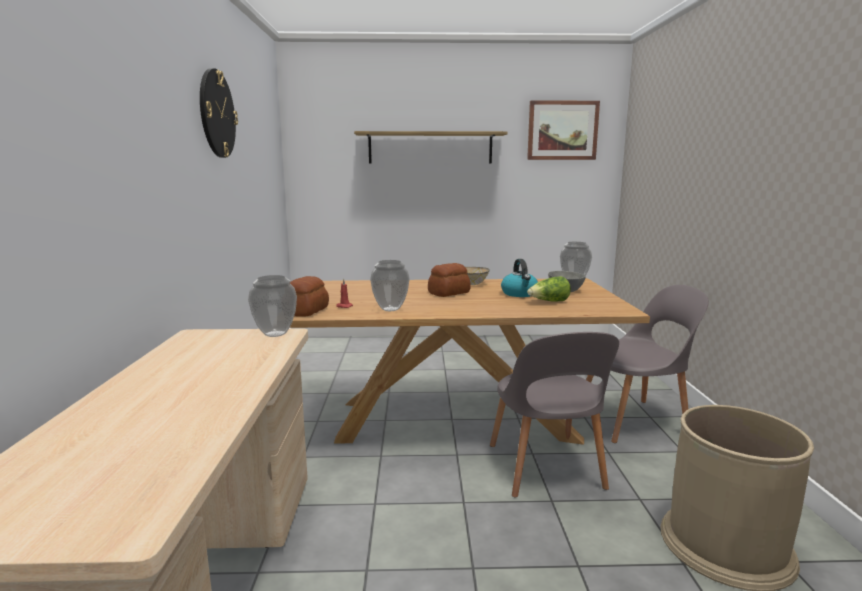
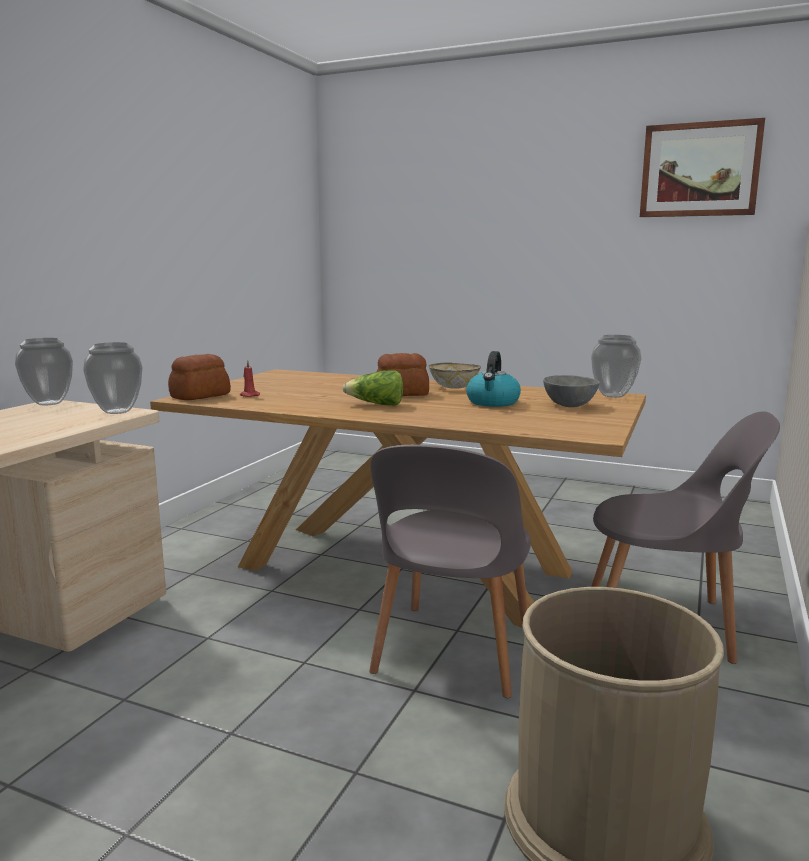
camera: 25 degrees right, 0 degrees up
(217, 114) = (163, 163): wall clock -> none
(391, 309) = (292, 403): vase -> vase (50, 403)
(430, 148) = (497, 204): shelf -> none
(549, 302) = (510, 415): lettuce -> lettuce (376, 405)

